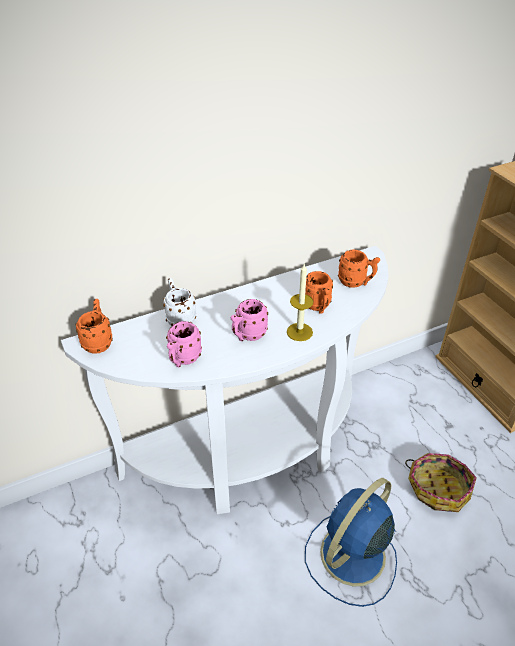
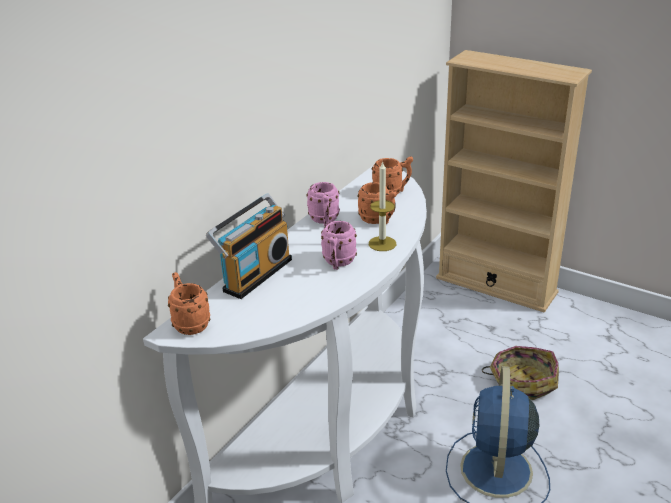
camera: 30 degrees left, 10 degrees down
(179, 318) = (255, 274): white mug -> radio
(183, 360) = (296, 304): pink mug -> pink mug (324, 221)

